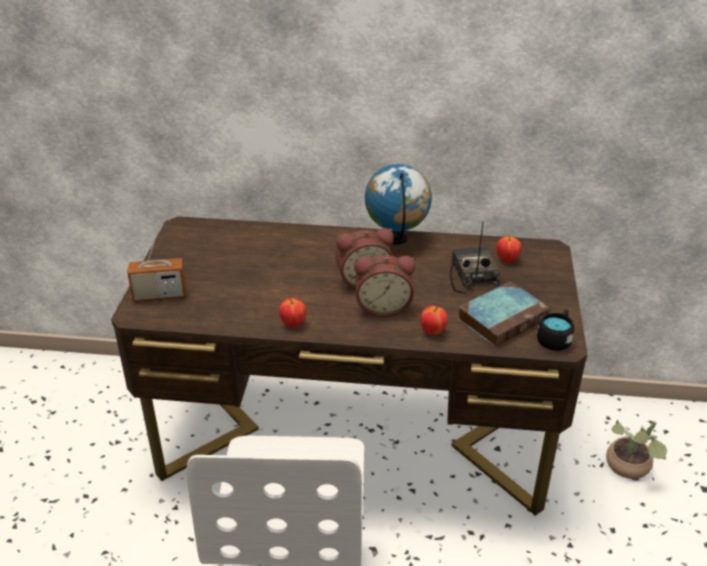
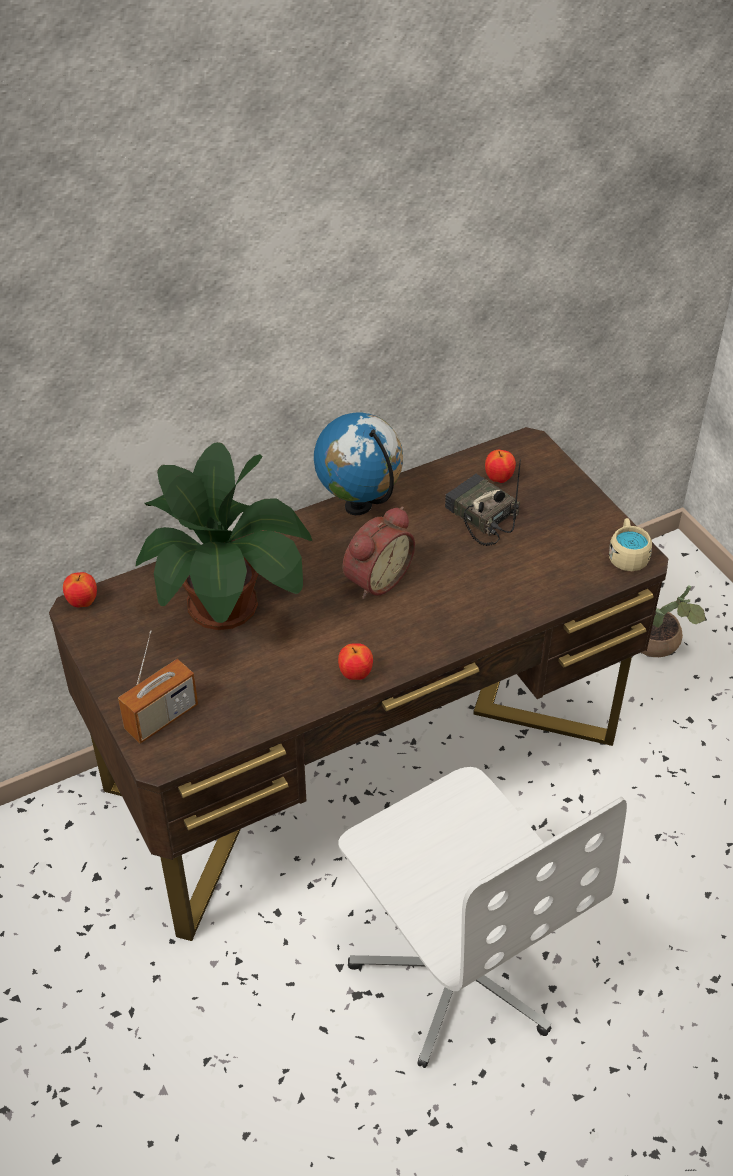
camera: 35 degrees left, 10 degrees up
(259, 257) = (227, 607): none -> potted plant
(383, 306) = (428, 602): alarm clock -> none
(433, 332) = (507, 608): apple -> apple (82, 602)
(503, 318) = (558, 555): book -> none
(555, 339) = (627, 555): black mug -> beige mug

